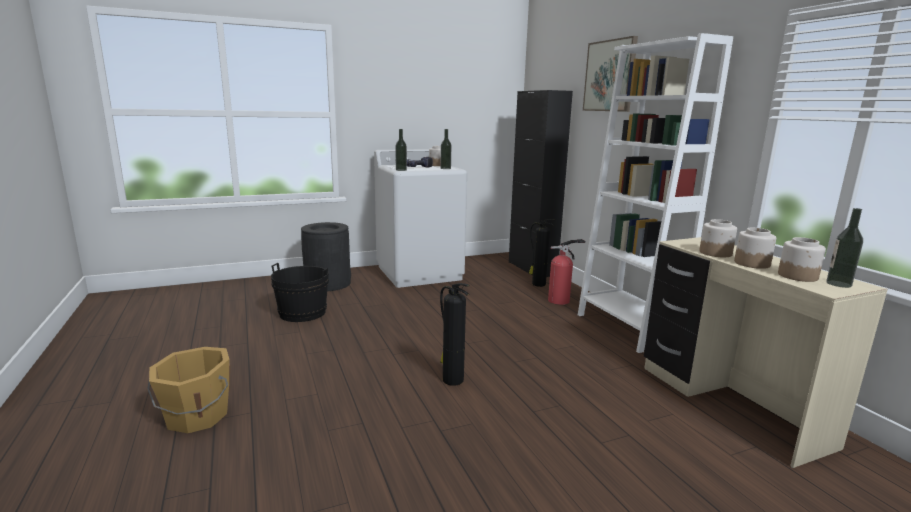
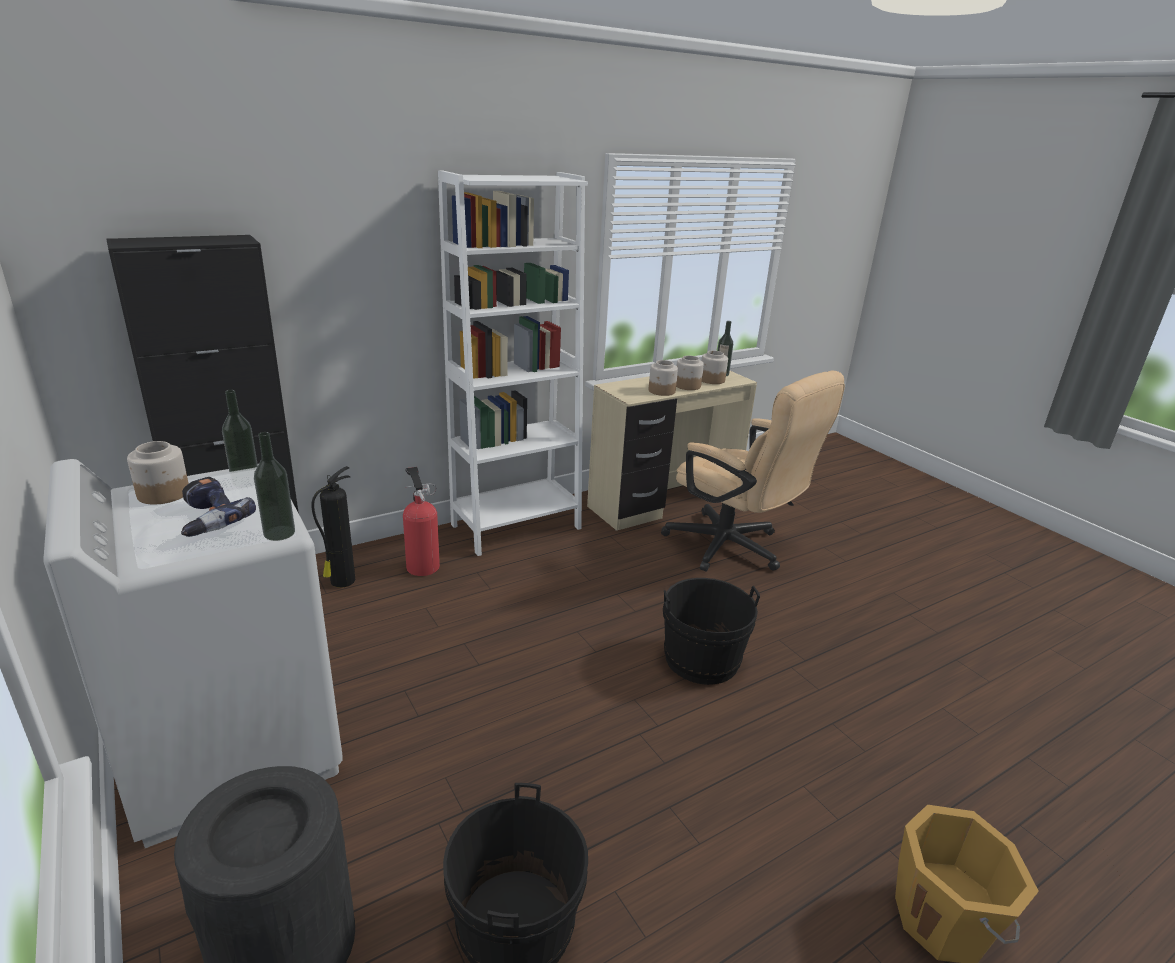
camera: 100 degrees left, 10 degrees up
(452, 379) = (701, 659): fire extinguisher -> black bucket
(610, 76) = (351, 208): picture -> none
(638, 432) = (733, 549): none -> beige office chair

